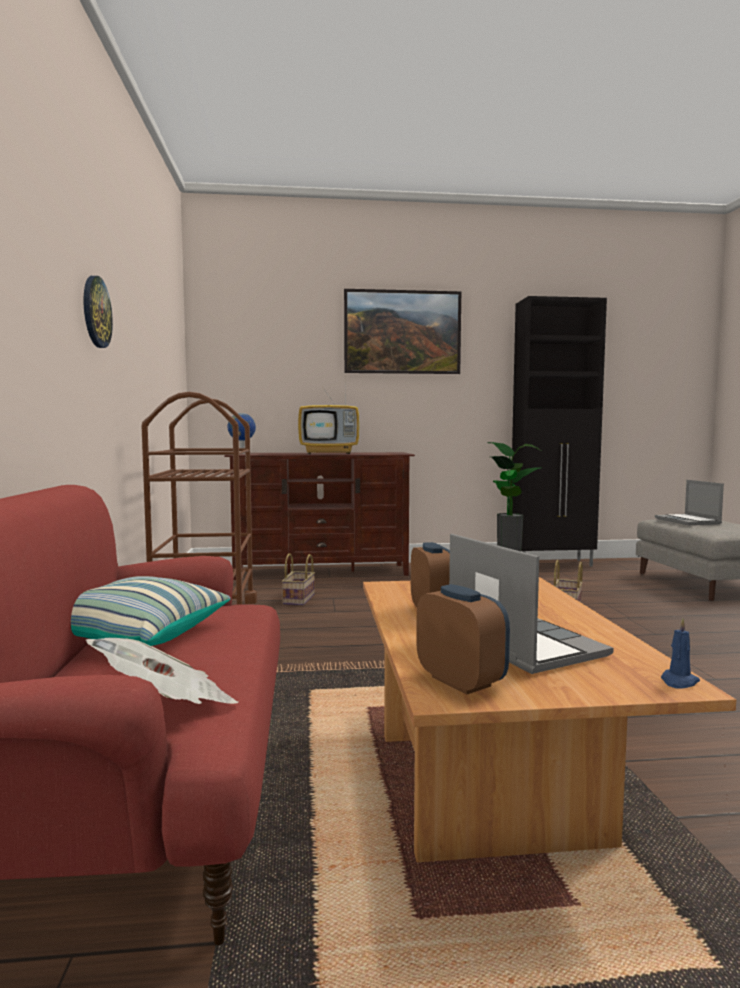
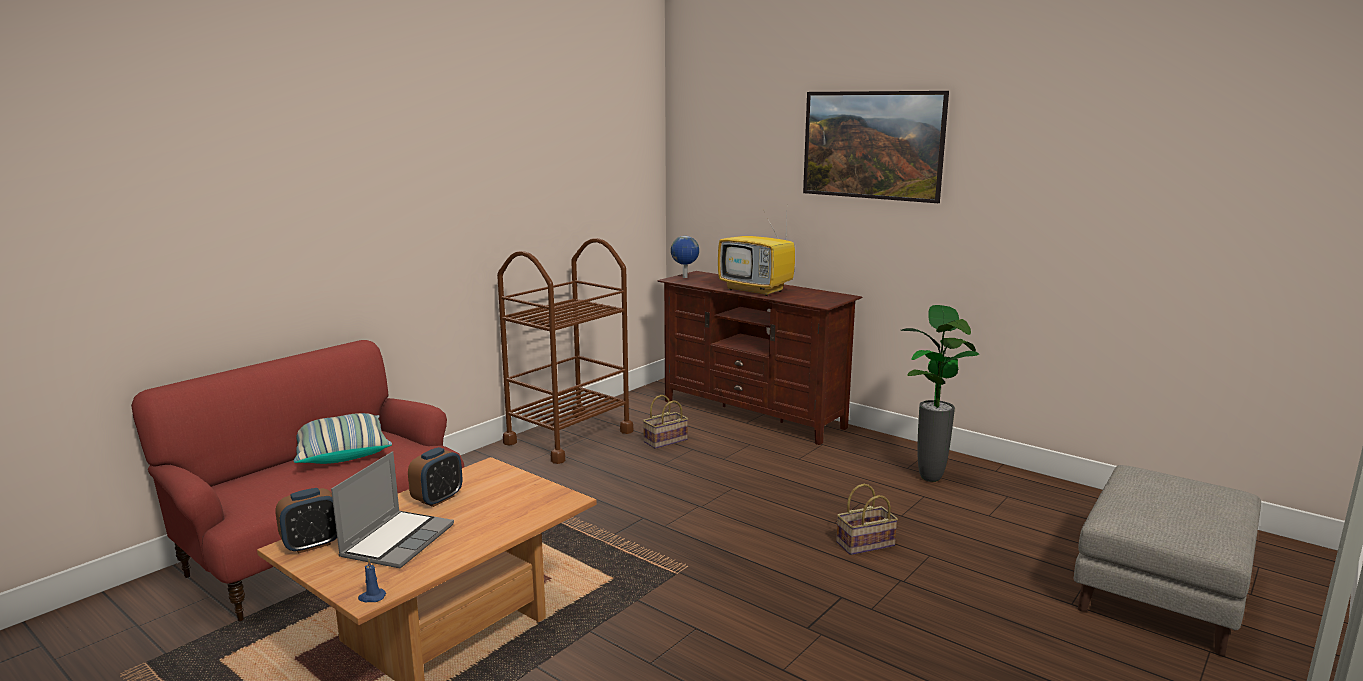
camera: 45 degrees right, 10 degrees up
(96, 312) = (432, 198): wall clock -> none
(167, 706) = (257, 501): newspaper -> none
(461, 681) = (312, 544): alarm clock -> alarm clock turned 45 degrees clockwise
(553, 564) = (1032, 484): black cabinet -> none
(688, 521) = (1155, 488): laptop -> none

